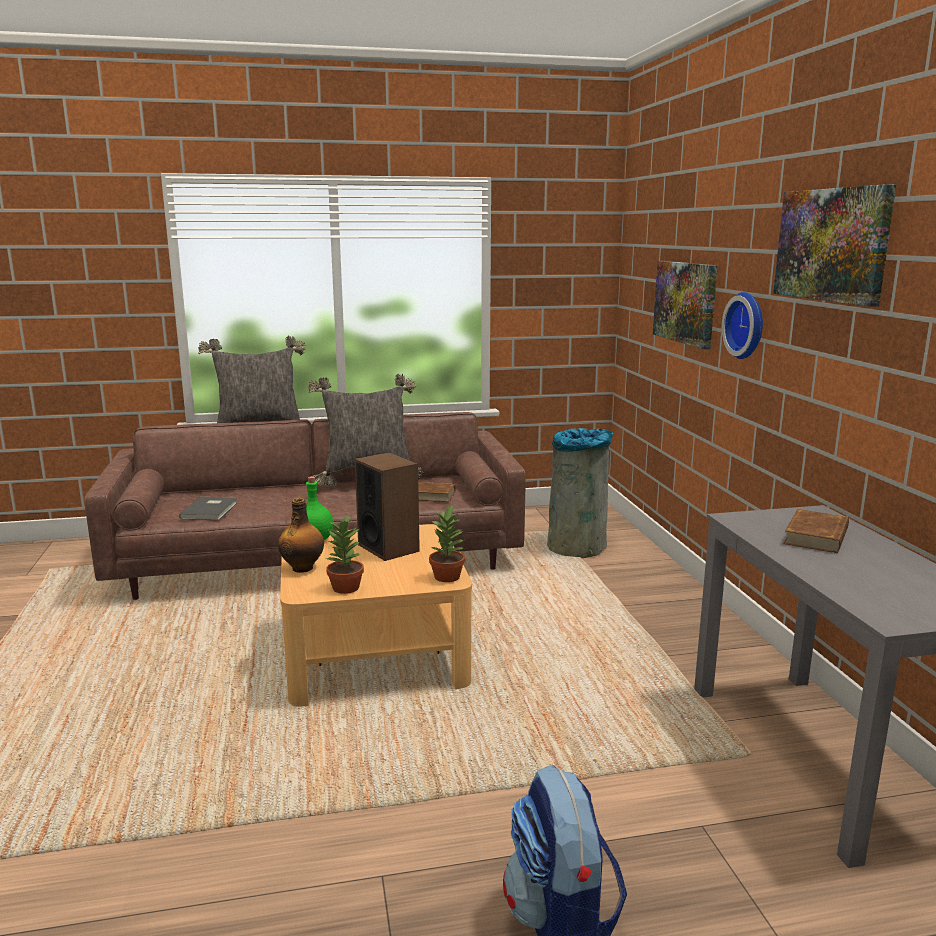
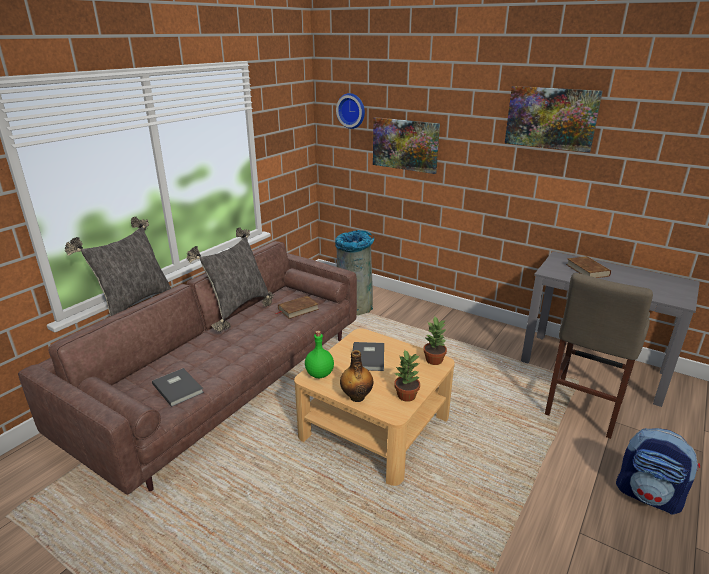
camera: 45 degrees left, 10 degrees up
(388, 548) = (369, 357): speaker -> grey book
(674, 785) = (582, 410): none -> beige stool
(747, 325) = (474, 159): wall clock -> wall clock (352, 110)

